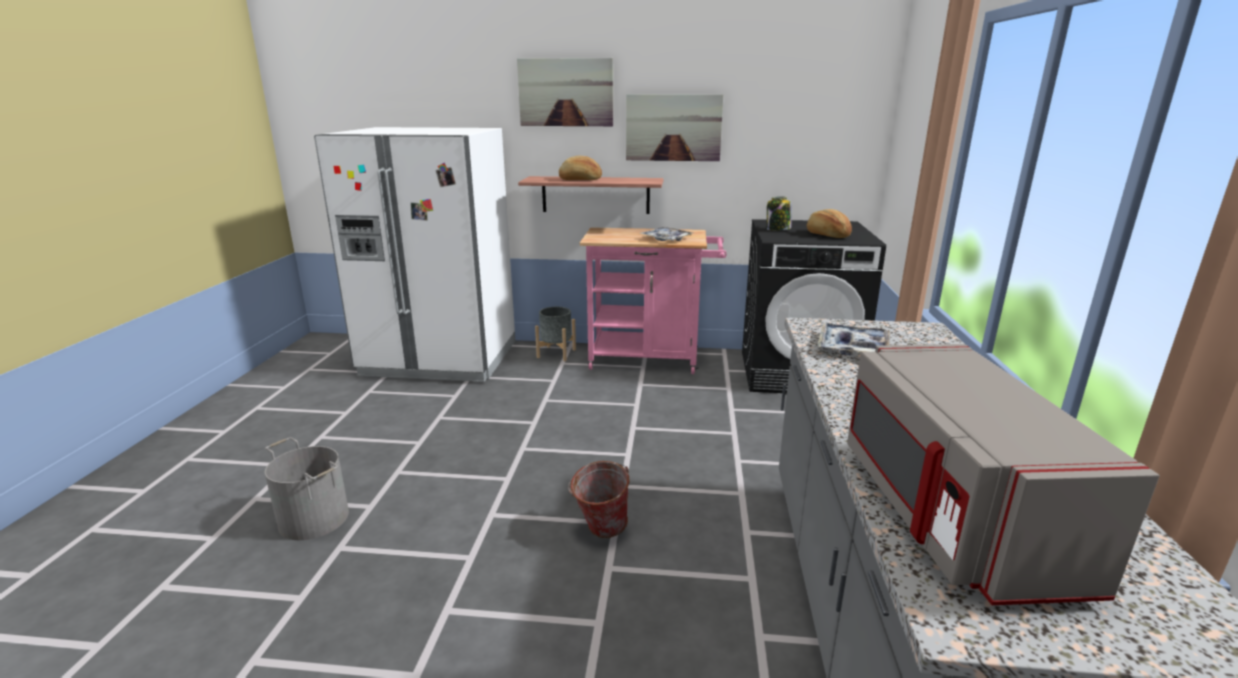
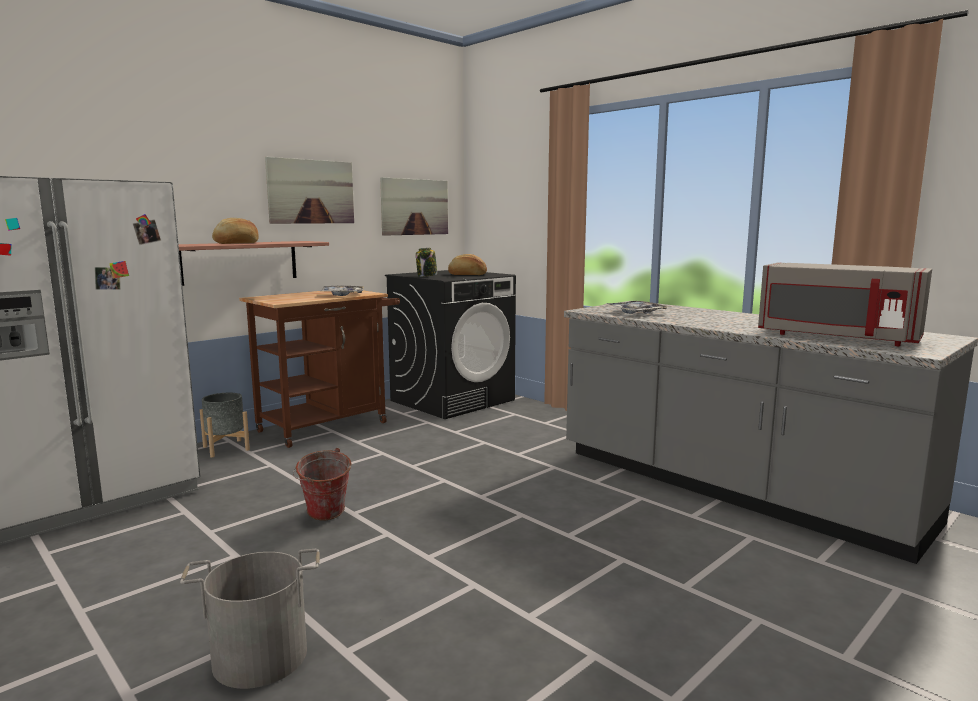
camera: 50 degrees left, 10 degrees down
(566, 92) = (200, 151): picture -> picture (415, 207)
(600, 530) = (522, 523): bucket -> bucket (324, 517)
(651, 359) = (330, 425): pink cart -> brown cart

